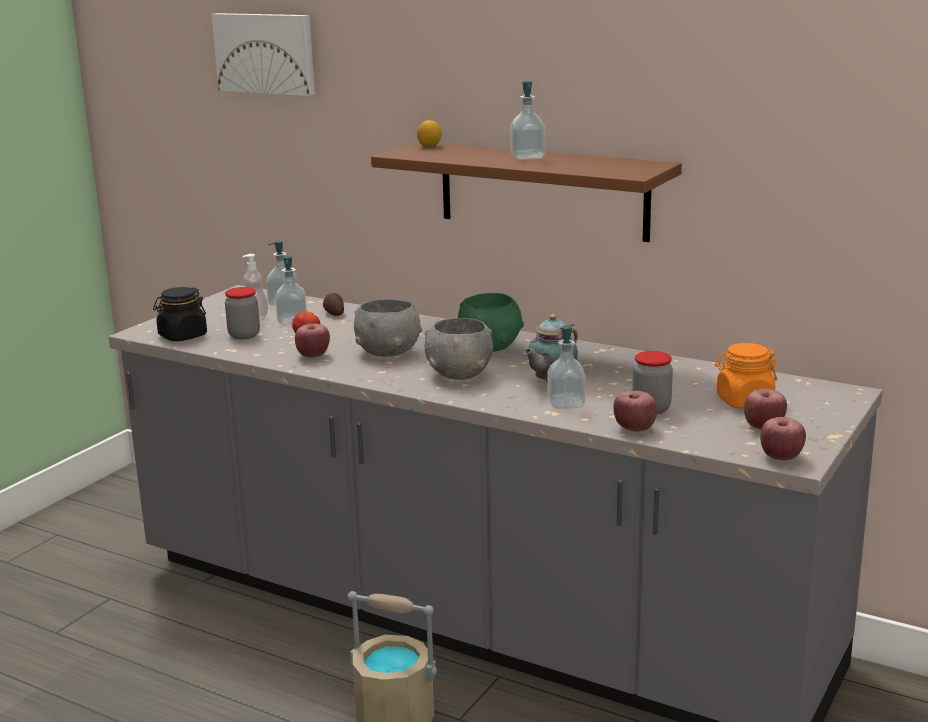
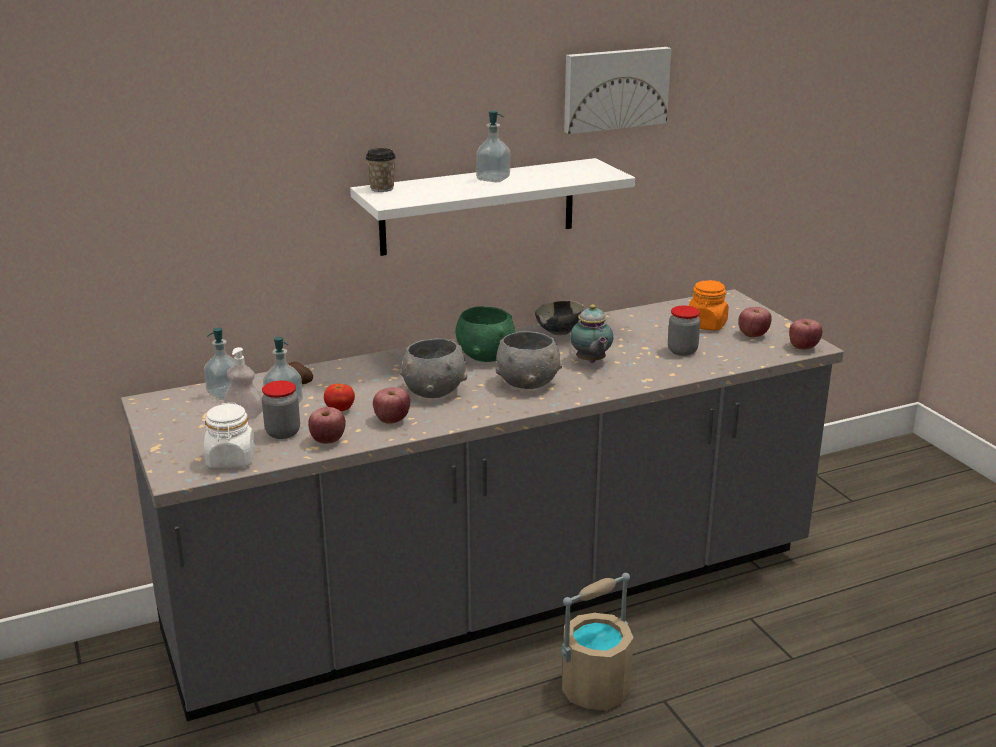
camera: 55 degrees left, 5 degrees up
(182, 336) = (231, 460): black jar -> white jar
(266, 53) = (147, 124): picture -> picture (615, 88)
(429, 146) = (382, 188): lemon -> cup
(542, 190) = (478, 206): brown shelf -> white shelf
(566, 404) = (637, 370): soap dispenser -> none
(594, 355) = (559, 332): none -> bowl
(634, 429) = (709, 366): apple -> apple (328, 440)

